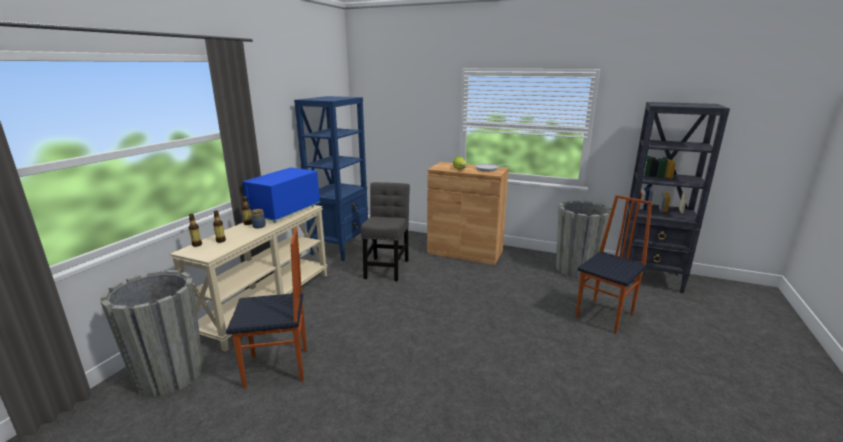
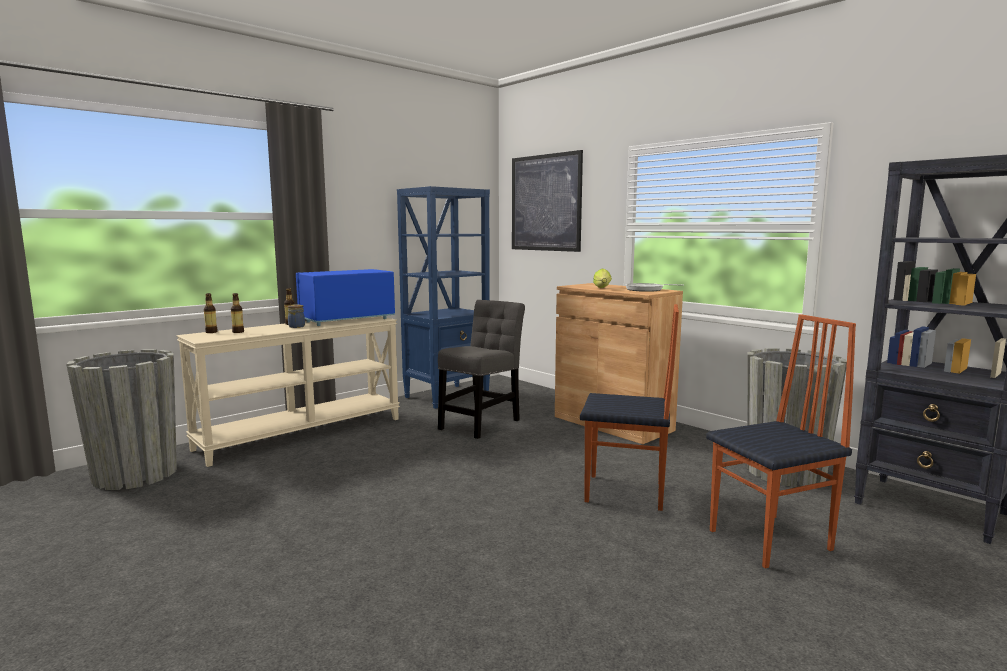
camera: 25 degrees right, 10 degrees down
(277, 369) = (235, 494): chair -> chair (625, 493)
(393, 102) = (545, 203): none -> picture

